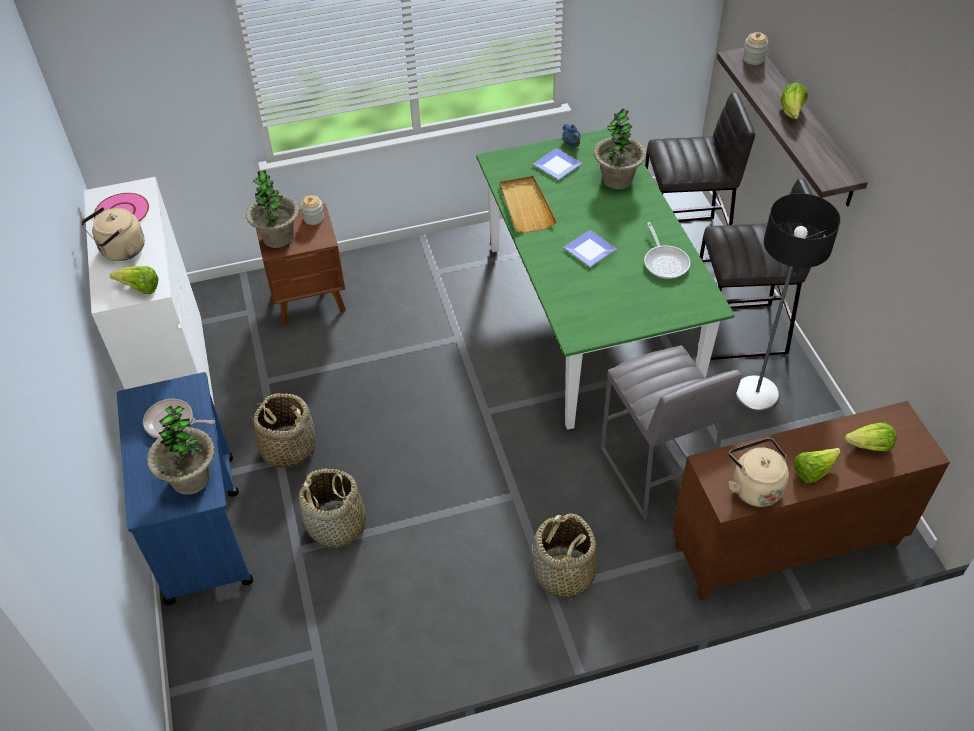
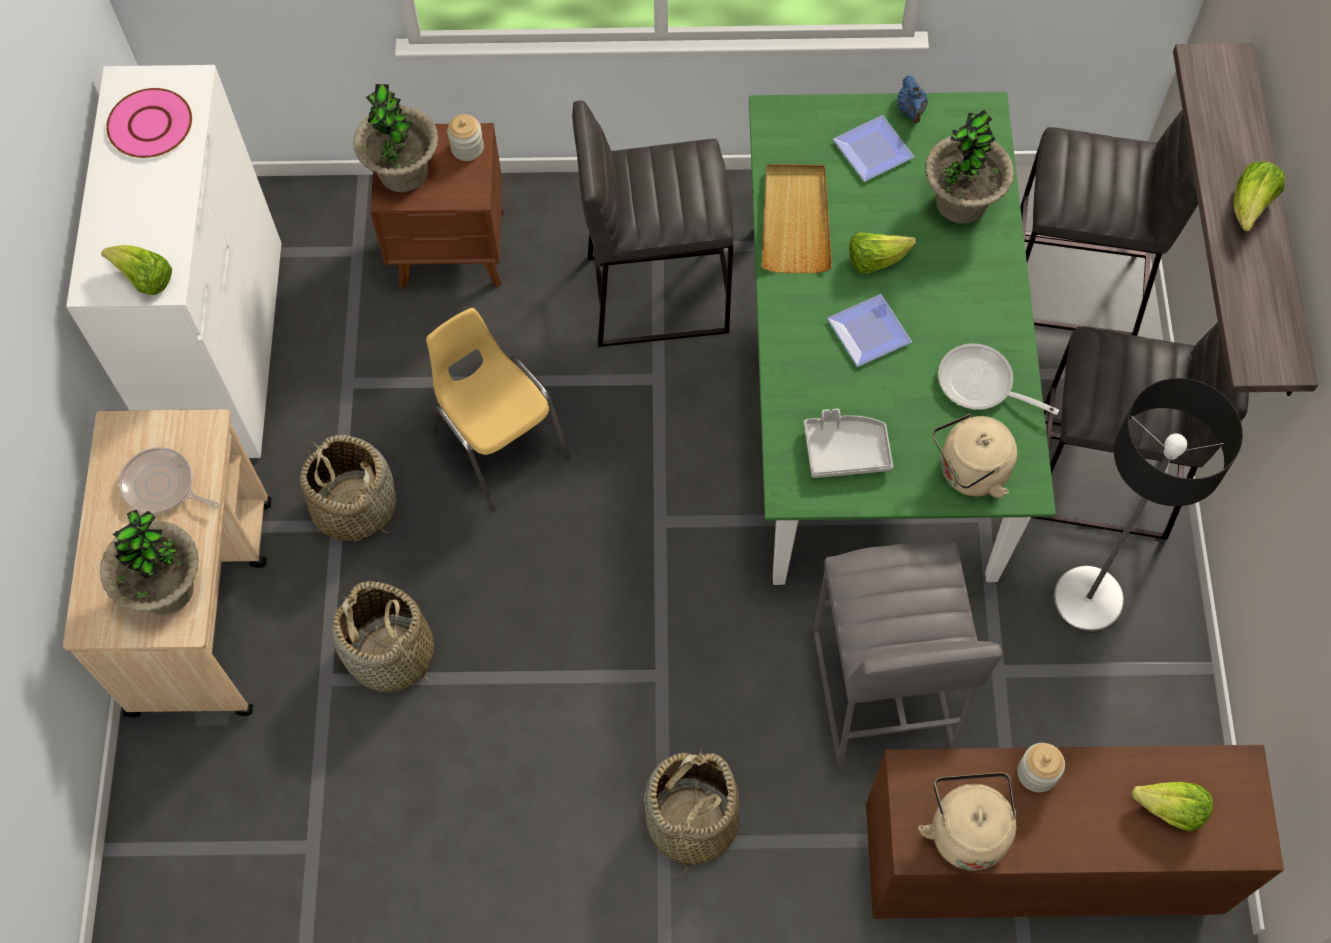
camera: 15 degrees right, 15 degrees up
(120, 251) = (132, 200): beige kettle -> beige kettle (969, 472)
(201, 526) = (202, 604): blue cart -> beige cart
(371, 393) = (499, 444): none -> yellow chair
(442, 295) = (656, 293): none -> grey stool
(599, 310) = (846, 450): none -> grey tray
(665, 261) = (981, 385): frying pan -> frying pan turned 120 degrees clockwise
(753, 59) = (1231, 73): jar -> jar (1037, 773)
(813, 471) = (1065, 827): lettuce -> lettuce (875, 260)

